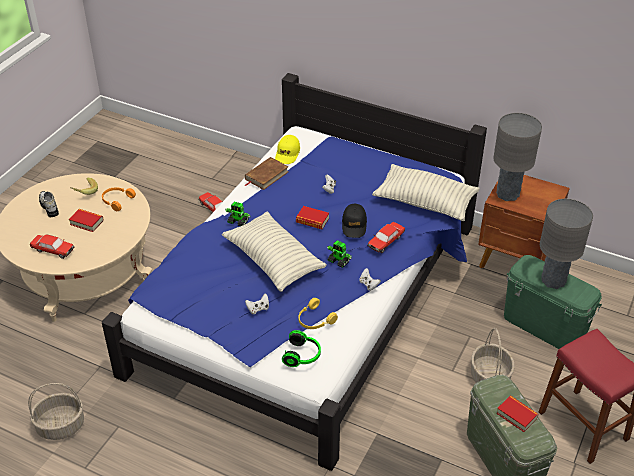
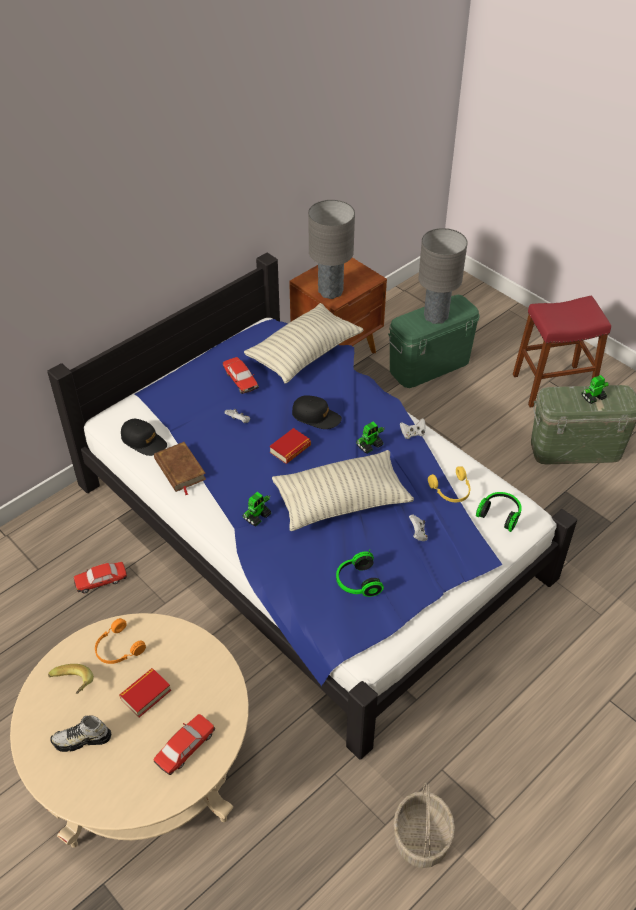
camera: 70 degrees left, 5 degrees up
(197, 286) = (357, 582): none -> headphones
(287, 154) = (144, 441): yellow cap -> black cap
(386, 241) = (355, 400): toy car -> toy car (240, 380)
(489, 377) = (478, 424): basket -> none
(516, 416) = (593, 397): book -> toy robot

